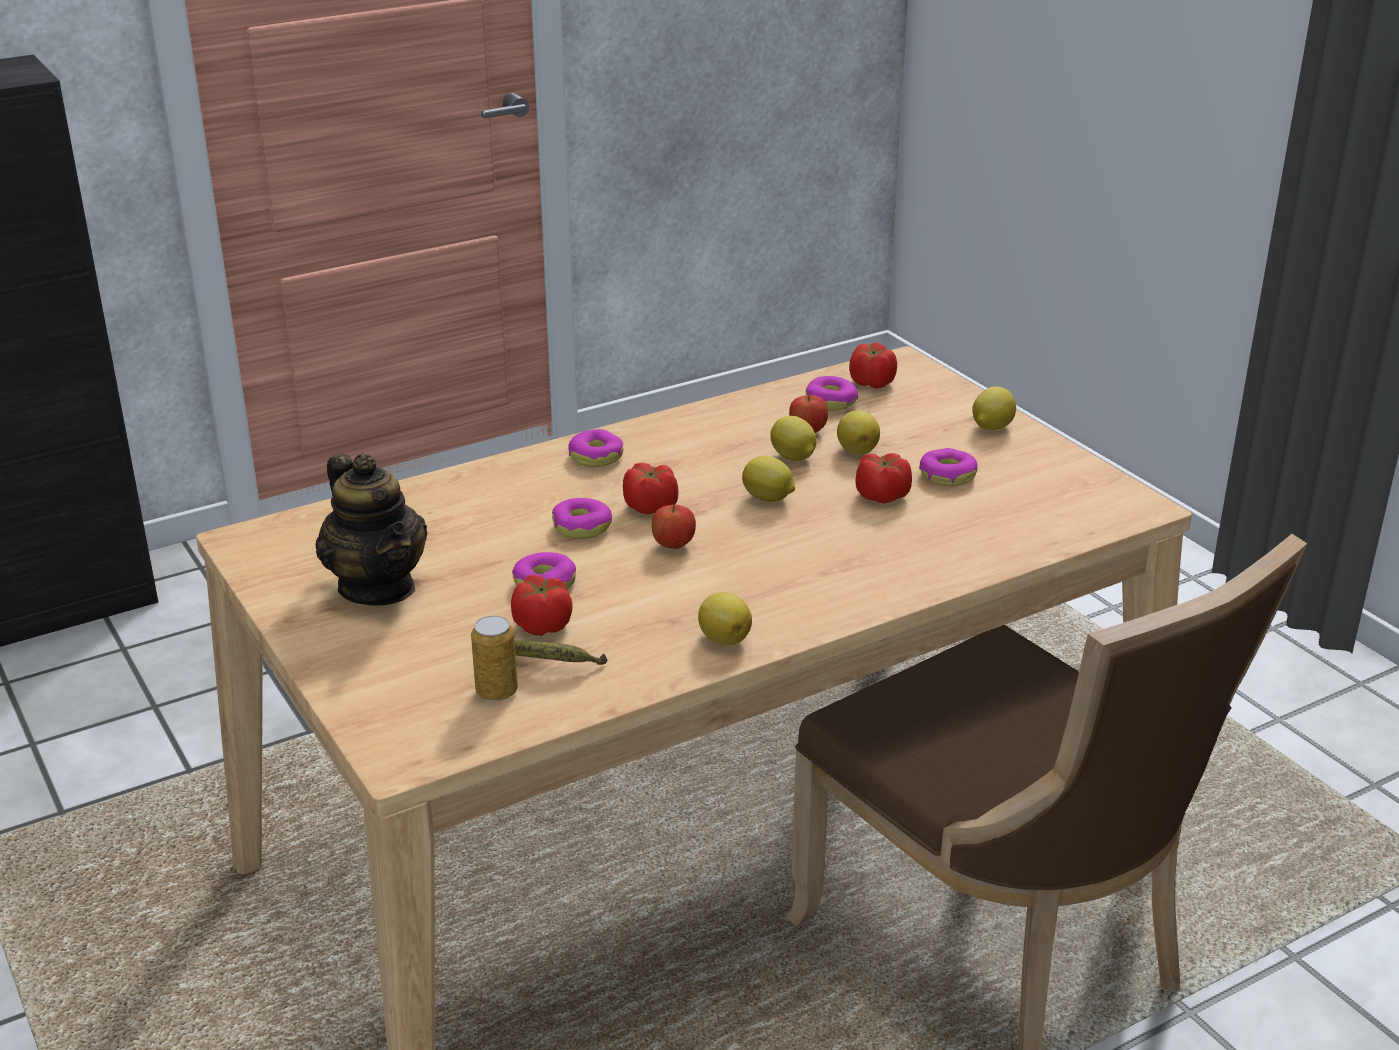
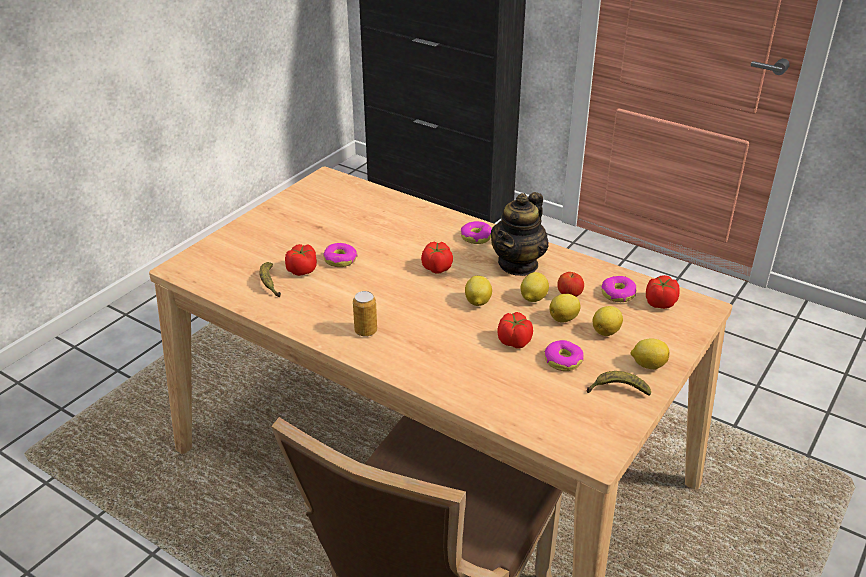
camera: 65 degrees right, 5 degrees up
(378, 587) = (308, 219): teapot -> teapot (518, 264)
(496, 691) = (240, 275): can -> can (366, 331)
(582, 527) = (401, 254): donut -> none
(673, 545) = (402, 285): apple -> none
(724, 638) = (322, 325): lemon -> lemon (606, 331)
(1029, 459) = (617, 390): none -> banana

